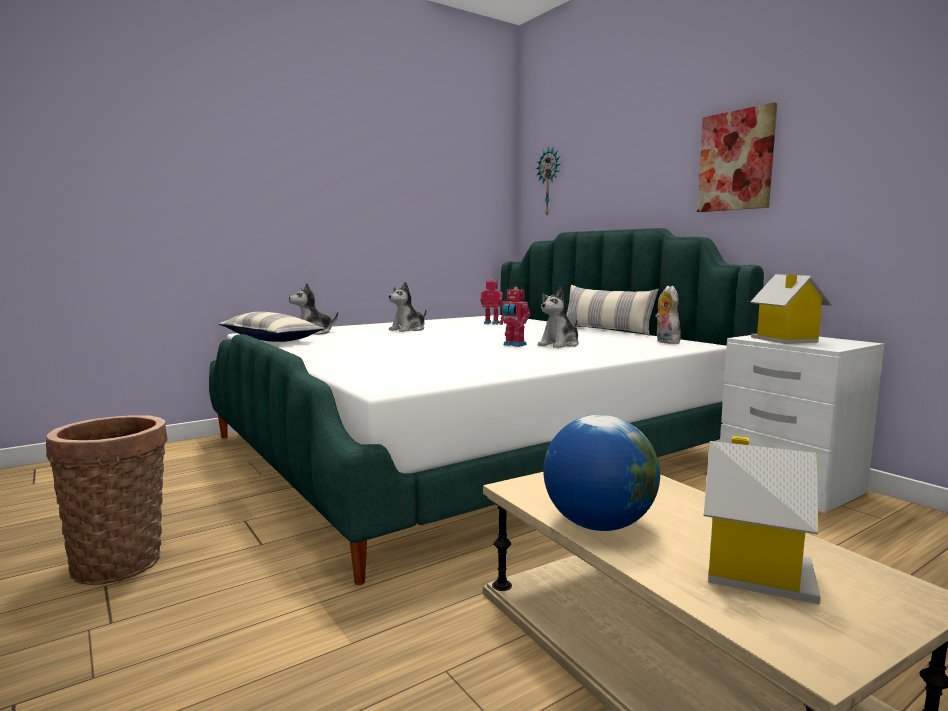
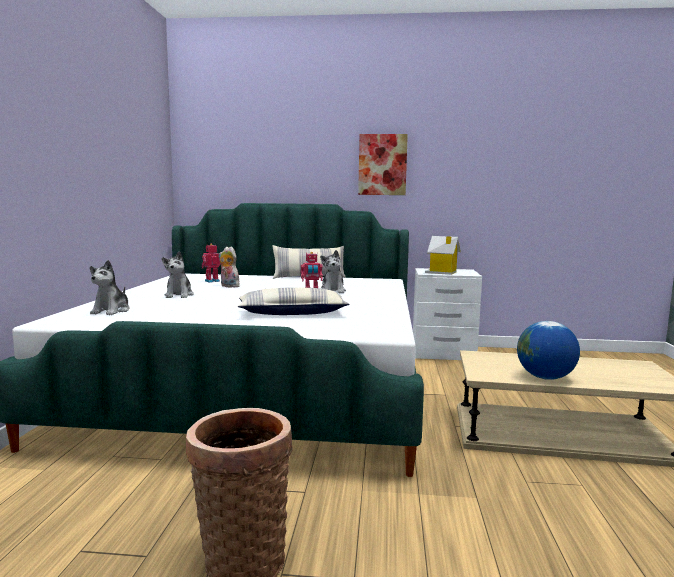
camera: 50 degrees left, 0 degrees up
(271, 339) = (106, 323): pillow -> pillow (292, 313)
(549, 182) = (214, 160): wall clock -> none
(665, 342) = (369, 281): plush toy -> plush toy (228, 286)
(754, 571) = (610, 373): toy house -> none

